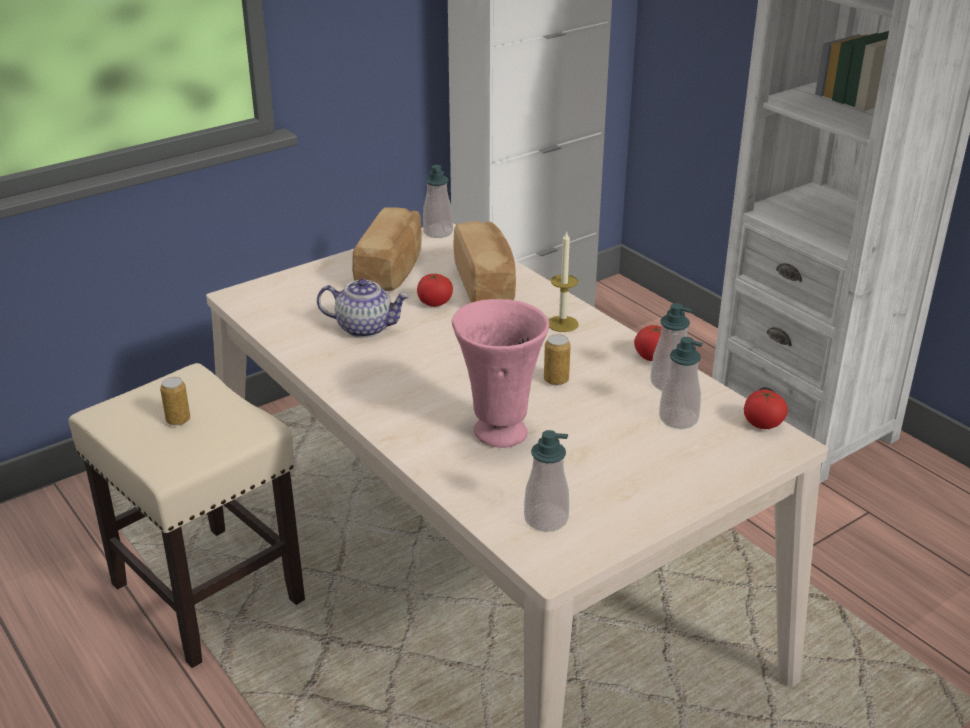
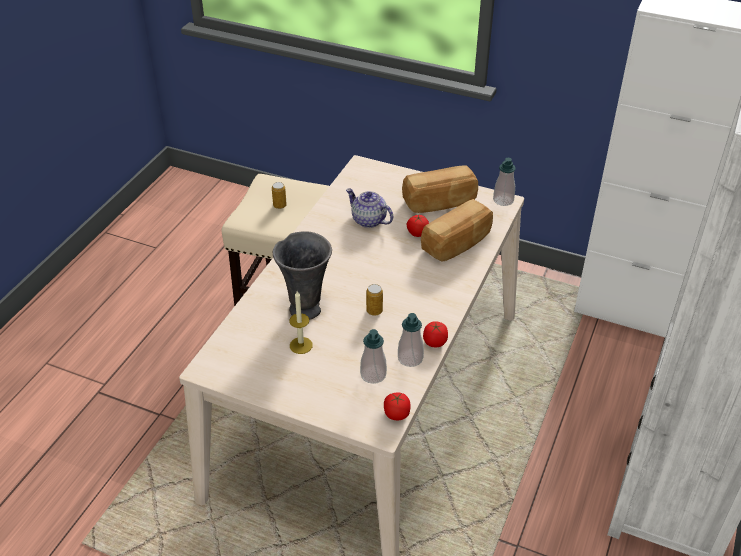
camera: 60 degrees right, 10 degrees up
(365, 328) = (368, 220): teapot -> teapot turned 150 degrees clockwise
(499, 431) = (306, 308): pink vase -> grey vase
(546, 519) = (241, 354): soap dispenser -> none
(562, 324) = (440, 291): candle -> candle (301, 345)

